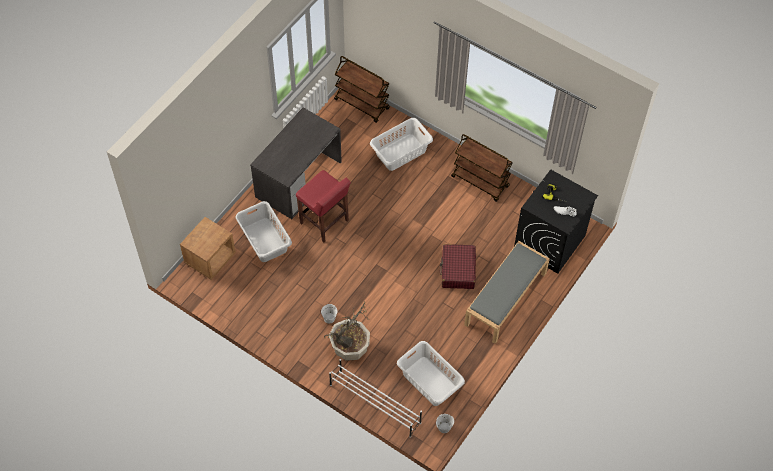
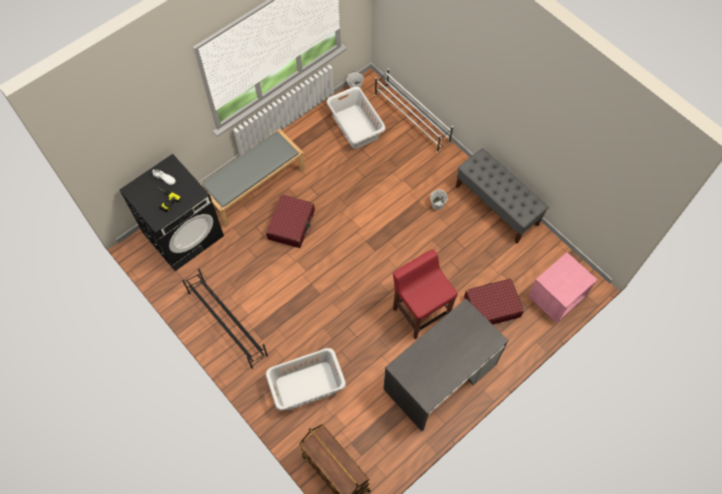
camera: 165 degrees left, 5 degrees up
(210, 258) = (556, 297): brown nightstand -> pink nightstand
(265, 239) = (491, 306): grey laundry basket -> red suitcase
(273, 329) = (497, 206): none -> grey bench
(350, 348) = (423, 171): potted plant -> none
(480, 181) = (227, 323): brown cart -> black shoe rack

